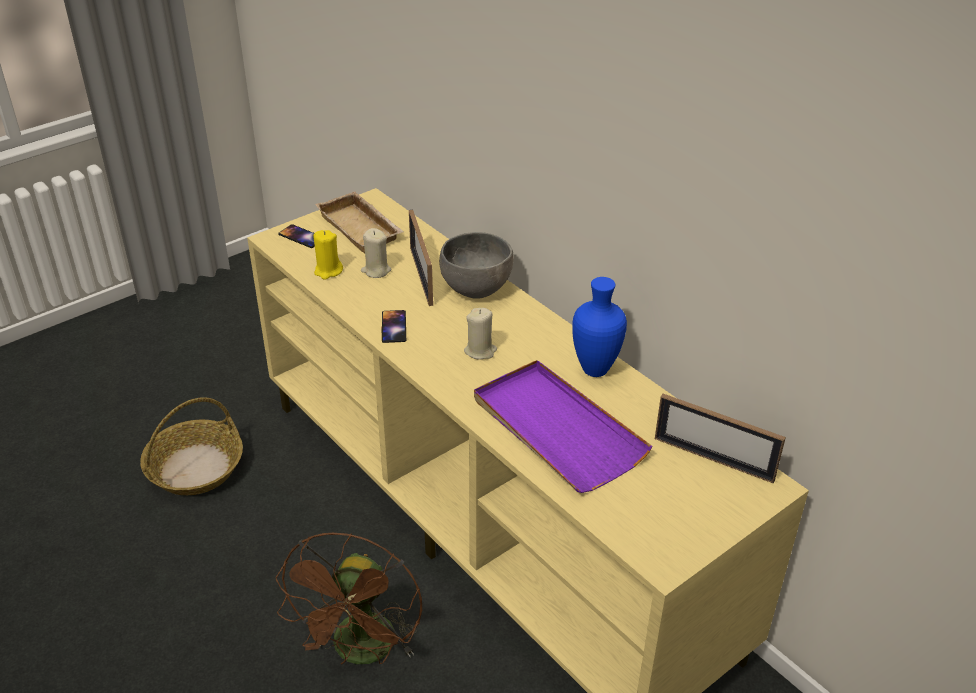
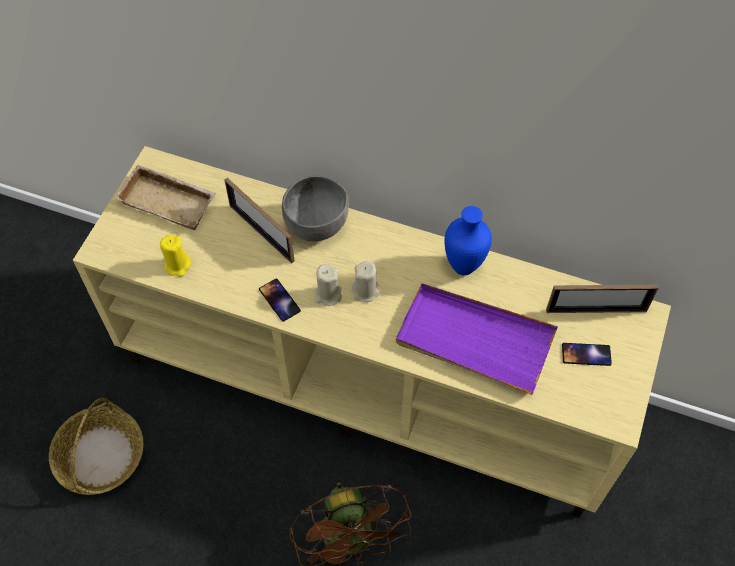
camera: 30 degrees left, 20 degrees up
(301, 237) = (123, 236): phone -> phone (586, 354)
(376, 270) = (219, 245): beige candle -> beige candle (328, 295)

